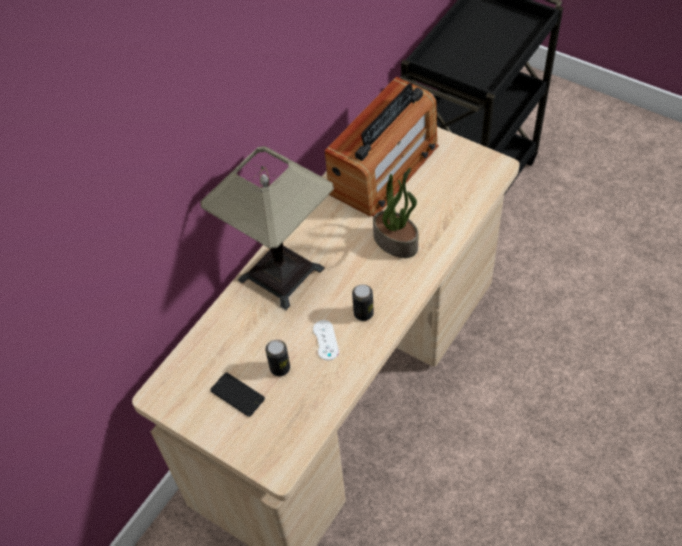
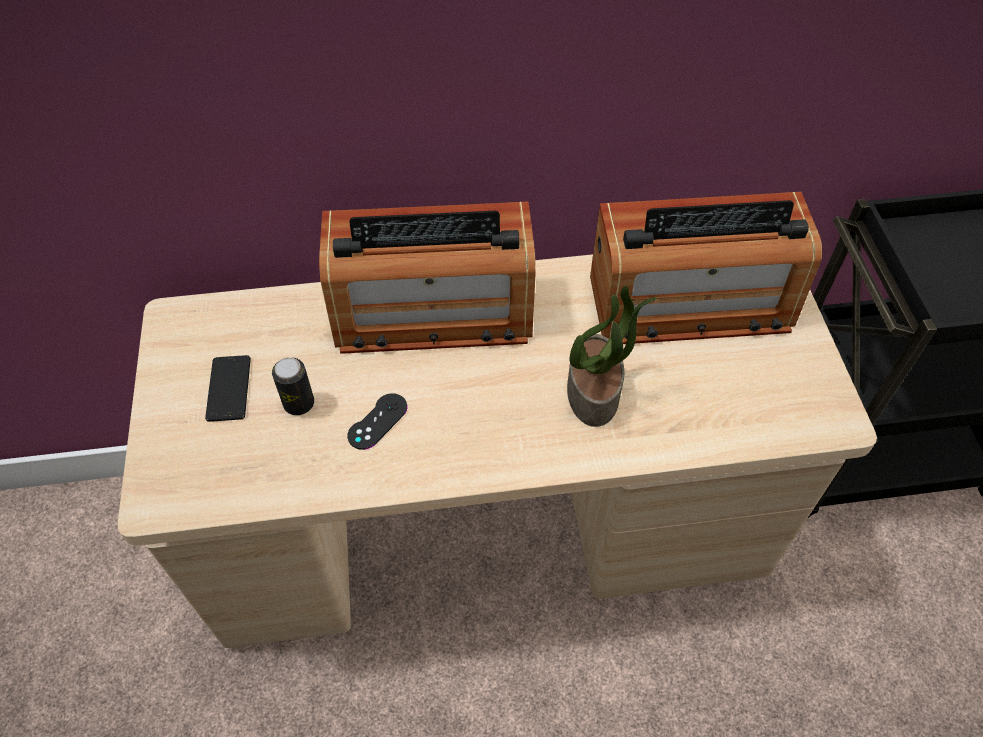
camera: 45 degrees right, 0 degrees up
(281, 274) = (432, 312): table lamp -> radio
(325, 340) = (377, 421): white game controller -> black game controller
(363, 313) = (452, 433): can -> none

